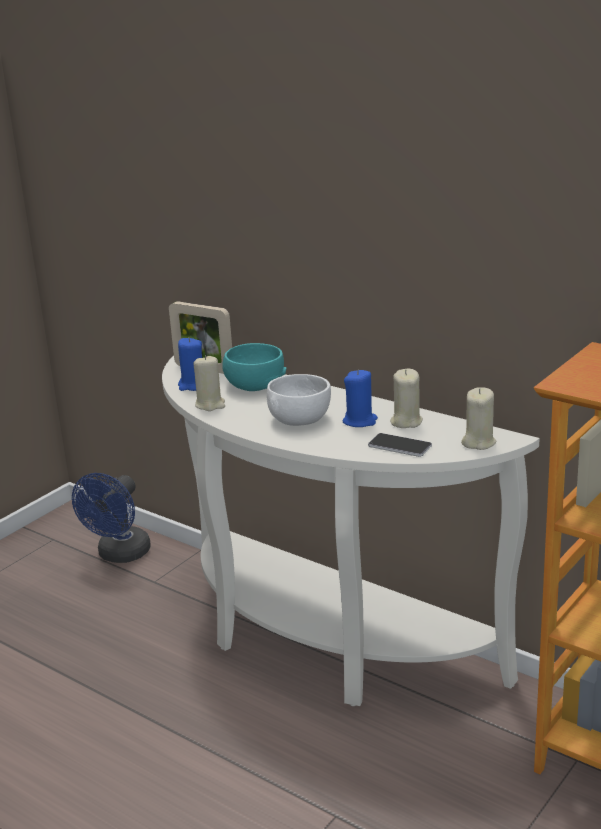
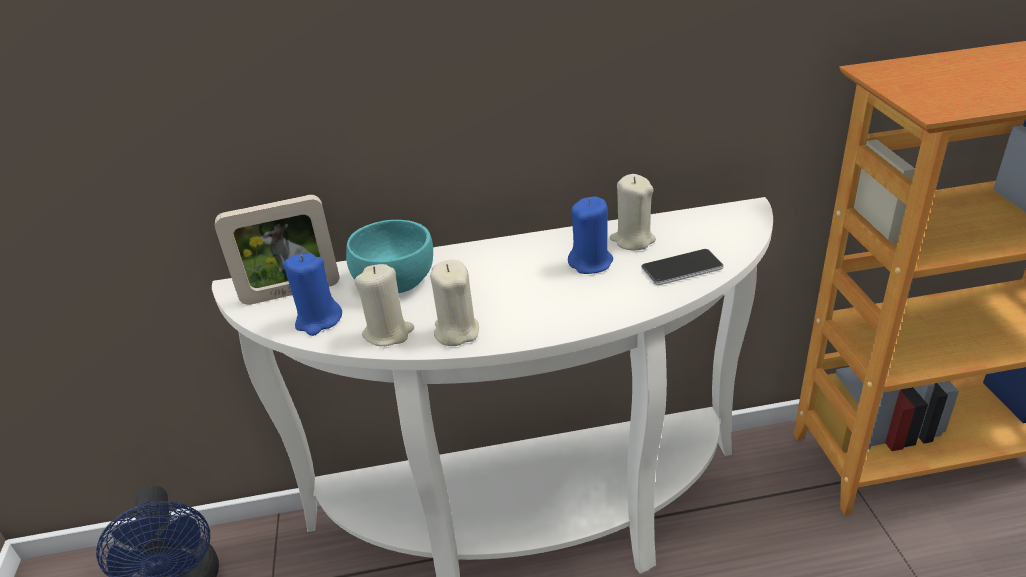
camera: 45 degrees left, 10 degrees up
(300, 418) = (525, 293): white bowl -> none
(478, 442) = (734, 226): beige candle -> beige candle (456, 331)

